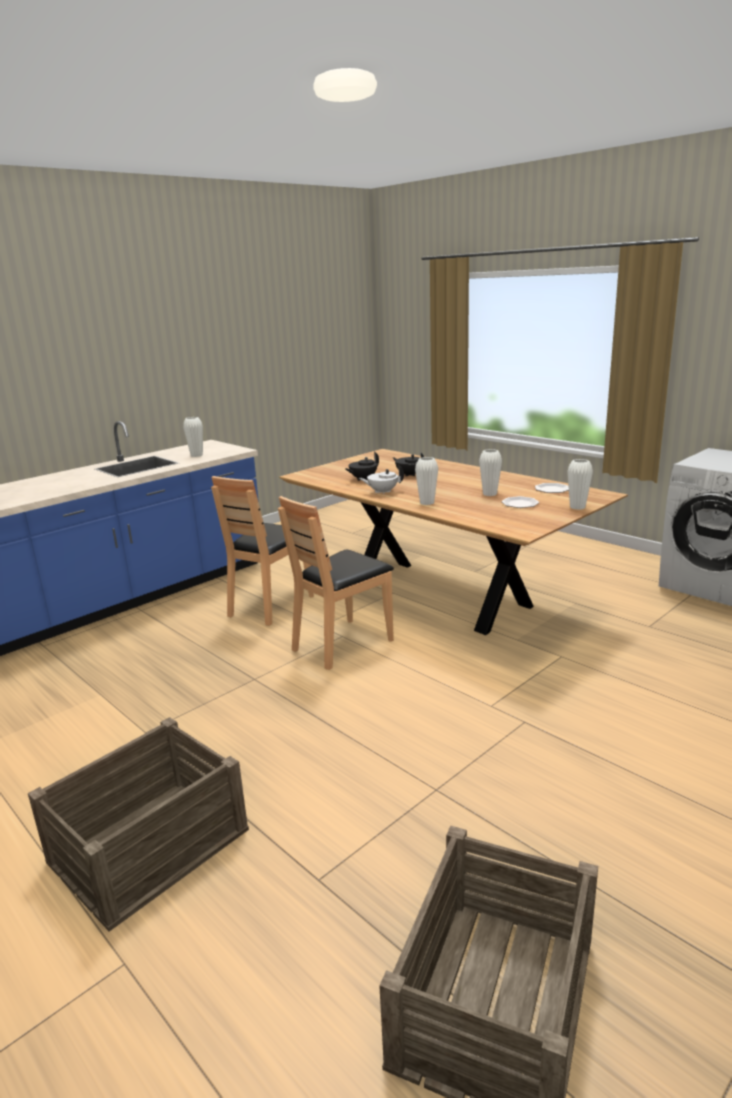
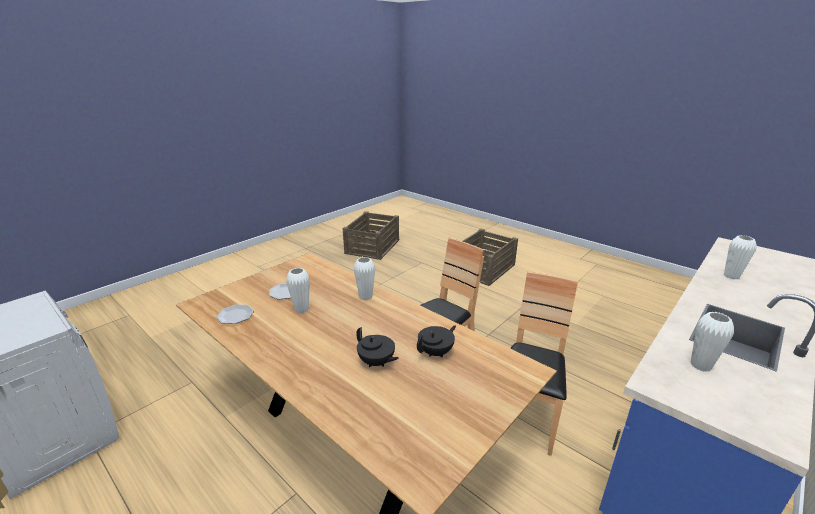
camera: 175 degrees right, 5 degrees up
(382, 492) = (408, 318): white teapot -> none
(577, 507) = (242, 285): white vase -> white vase (731, 276)

